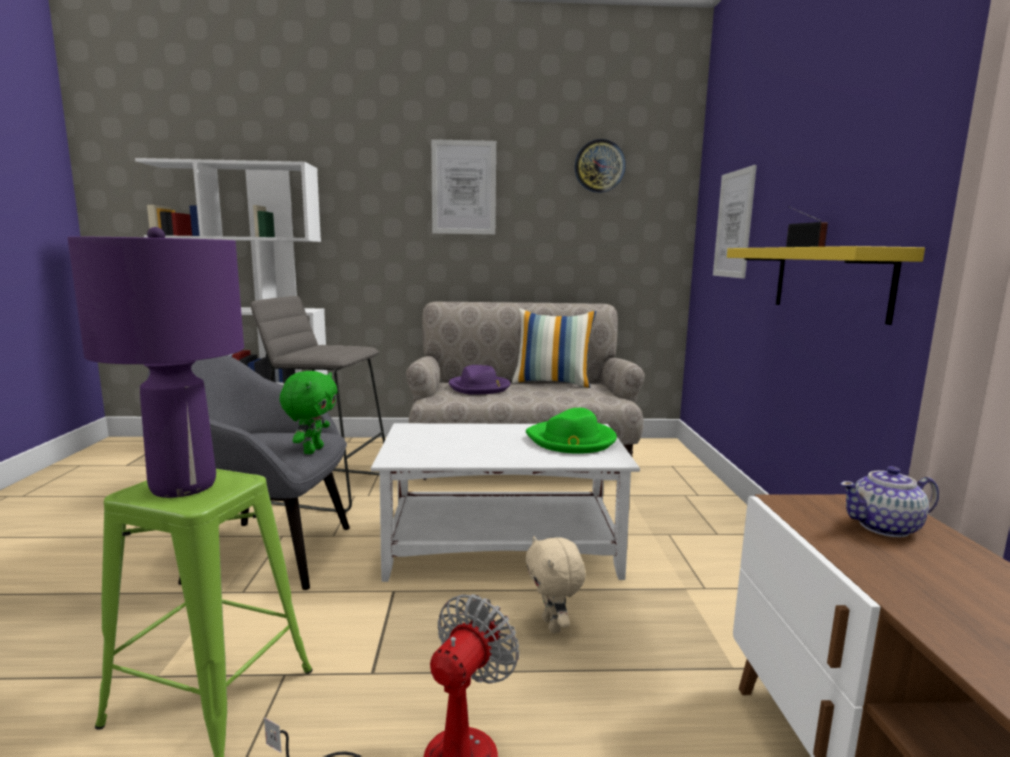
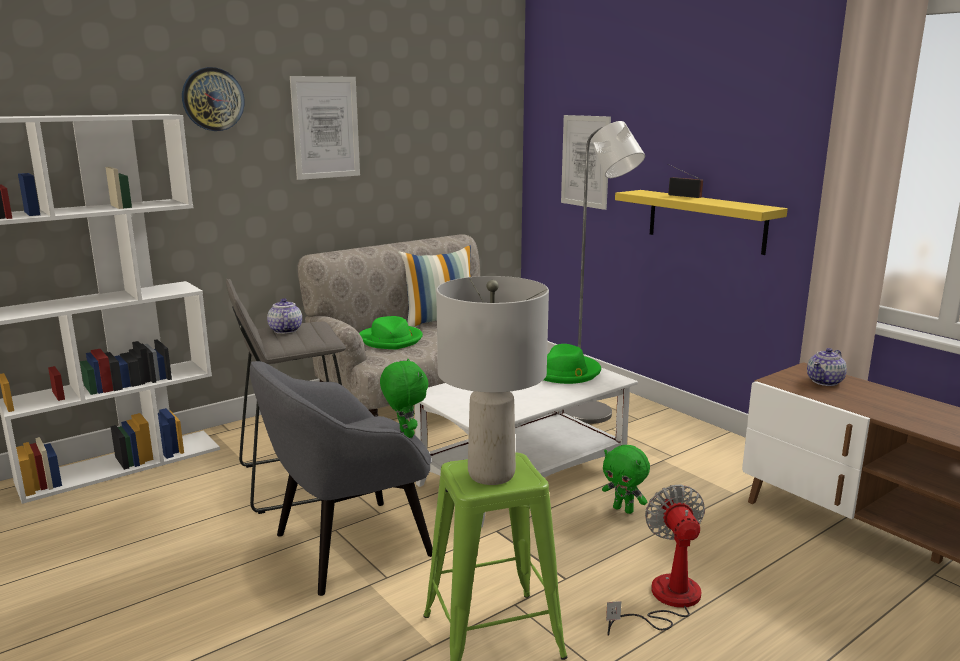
camera: 35 degrees left, 5 degrees up
(182, 486) = (490, 474): purple table lamp -> grey table lamp
(328, 347) = (285, 330): none -> teapot
(479, 387) = (391, 340): purple hat -> green hat
(553, 625) = (624, 509): beige plush toy -> green plush toy
(599, 166) = (447, 100): wall clock -> wall clock (213, 99)
(666, 516) = (594, 416): none -> grey floor lamp

